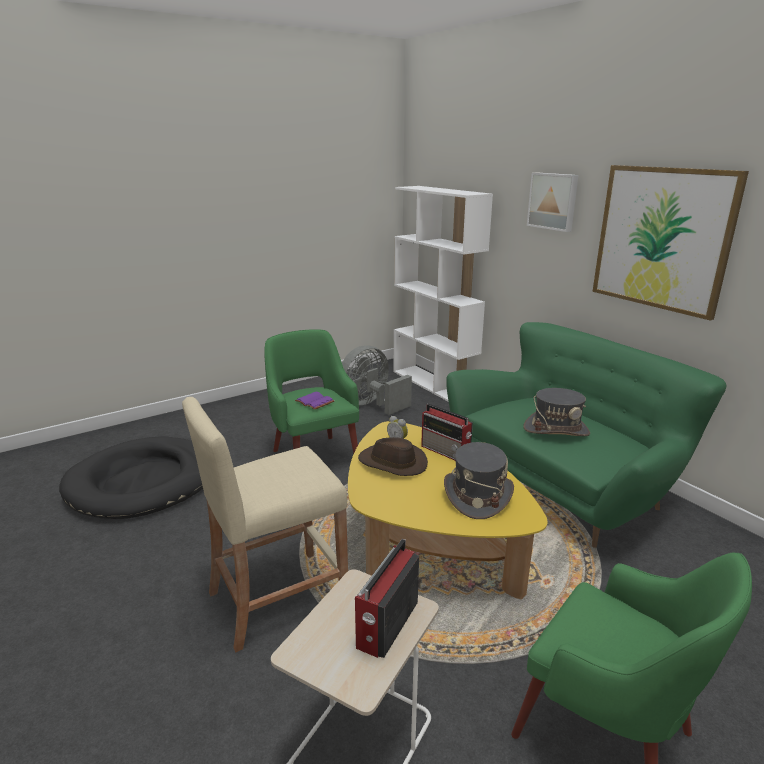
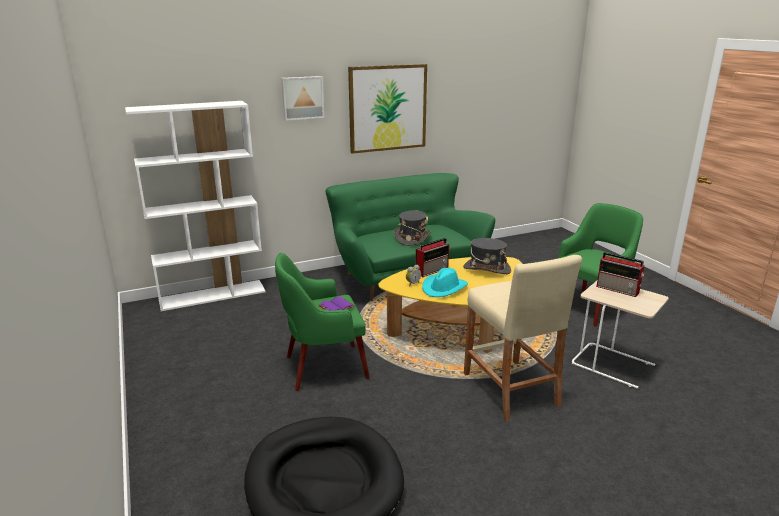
camera: 80 degrees left, 0 degrees up
(371, 405) = (232, 330): grey fan -> none
(392, 463) = (444, 288): brown hat -> turquoise hat

